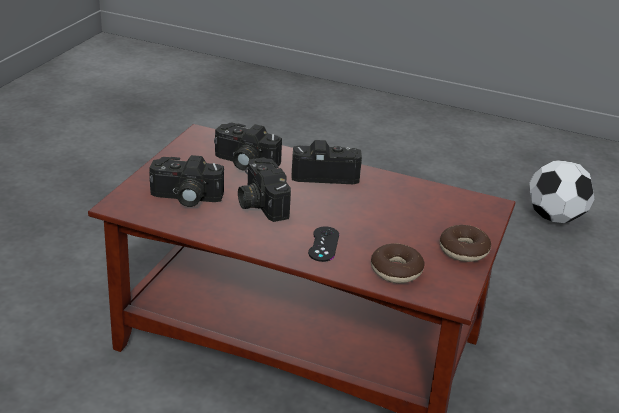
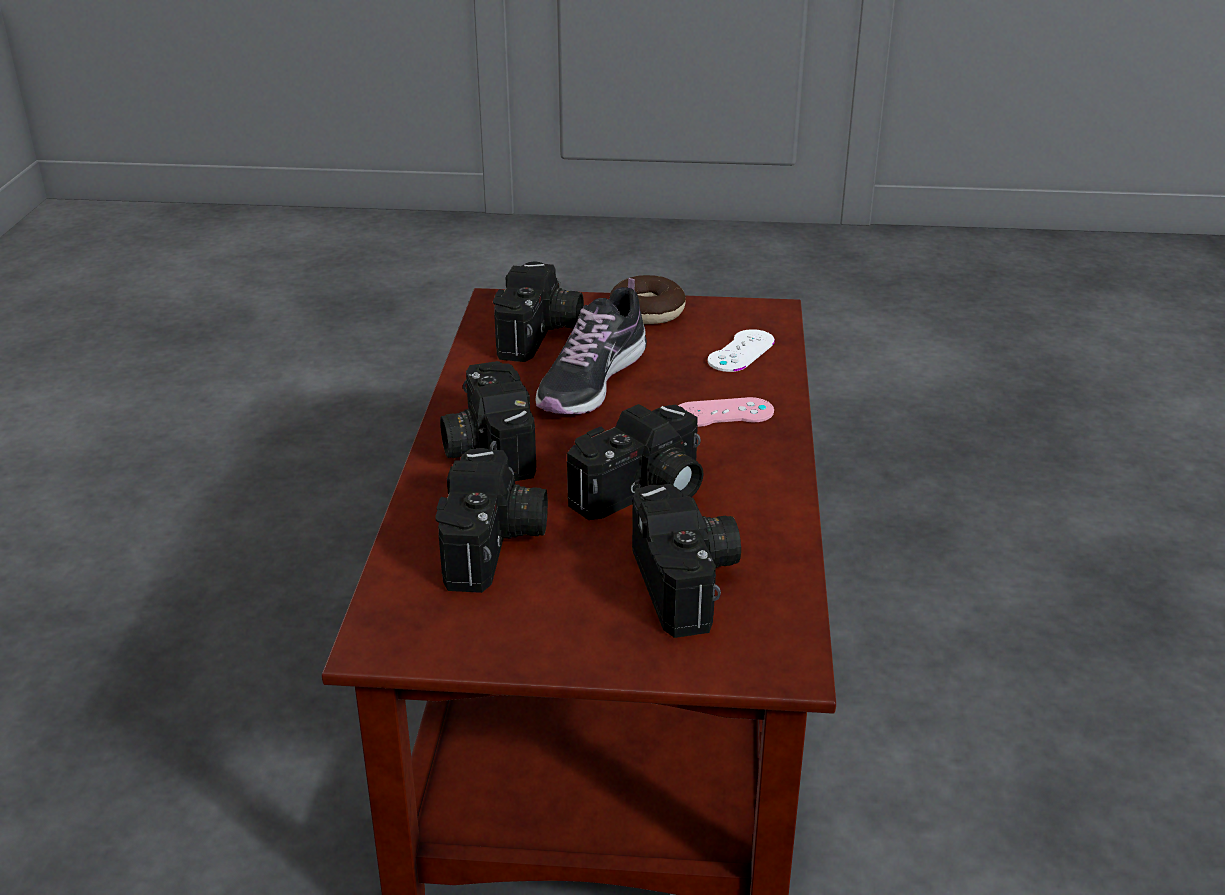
camera: 105 degrees left, 0 degrees up
(323, 244) = (723, 413): black game controller -> pink game controller
(379, 213) = (591, 381): none -> shoe
(396, 270) = (741, 351): donut -> white game controller
(441, 209) = (541, 335): none -> camera
(554, 218) = (111, 470): football -> none

